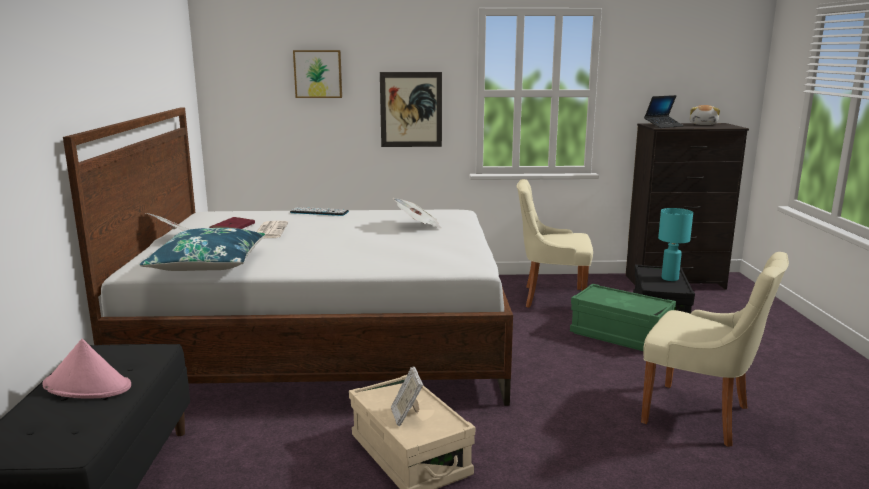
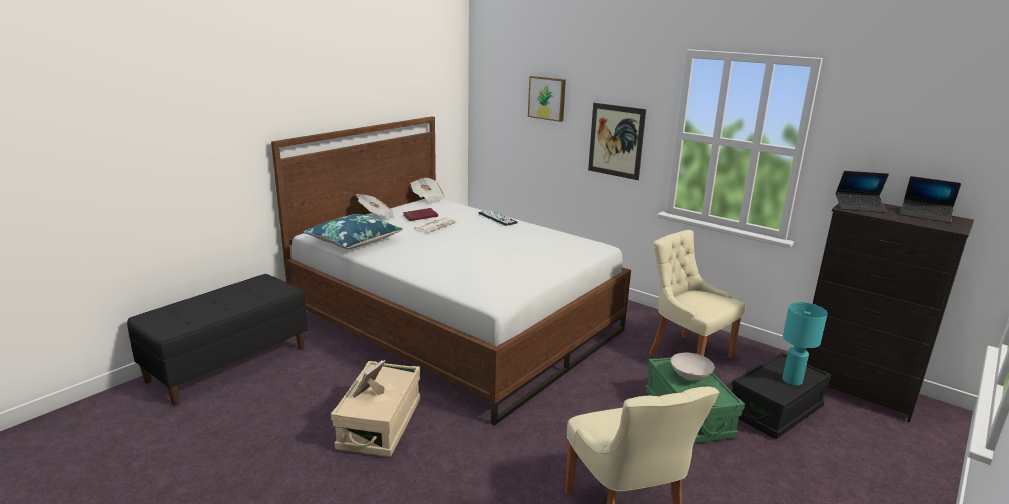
camera: 40 degrees right, 5 degrees up
(88, 386) = (228, 299): pink hat -> none
(418, 226) = (535, 251): newspaper -> newspaper (427, 198)
(615, 299) = (689, 377): none -> white bowl
(703, 124) = (925, 215): plush toy -> laptop

